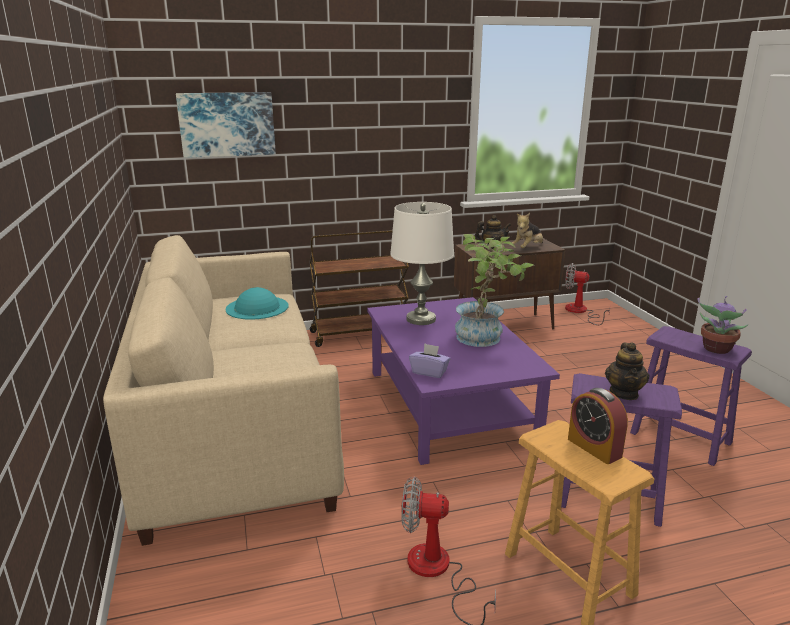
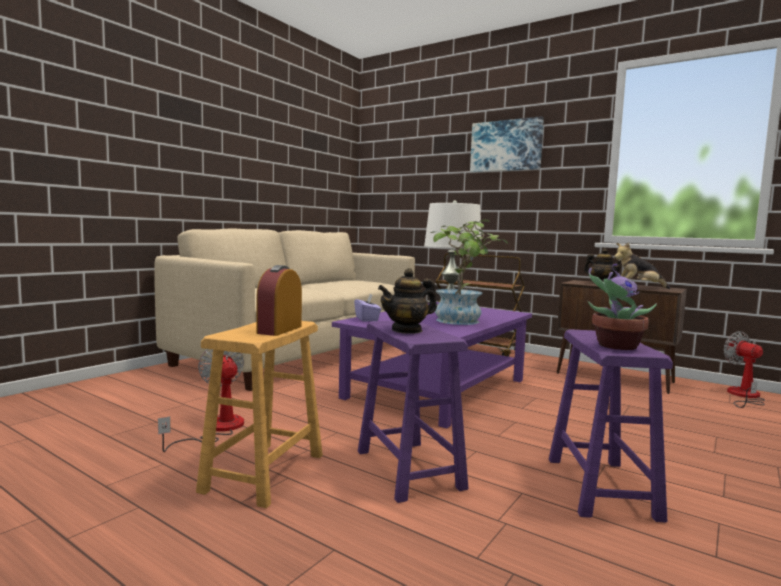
camera: 50 degrees right, 15 degrees down
(227, 124) = (411, 169): picture -> picture (506, 146)
(257, 307) = (358, 282): turquoise hat -> none

